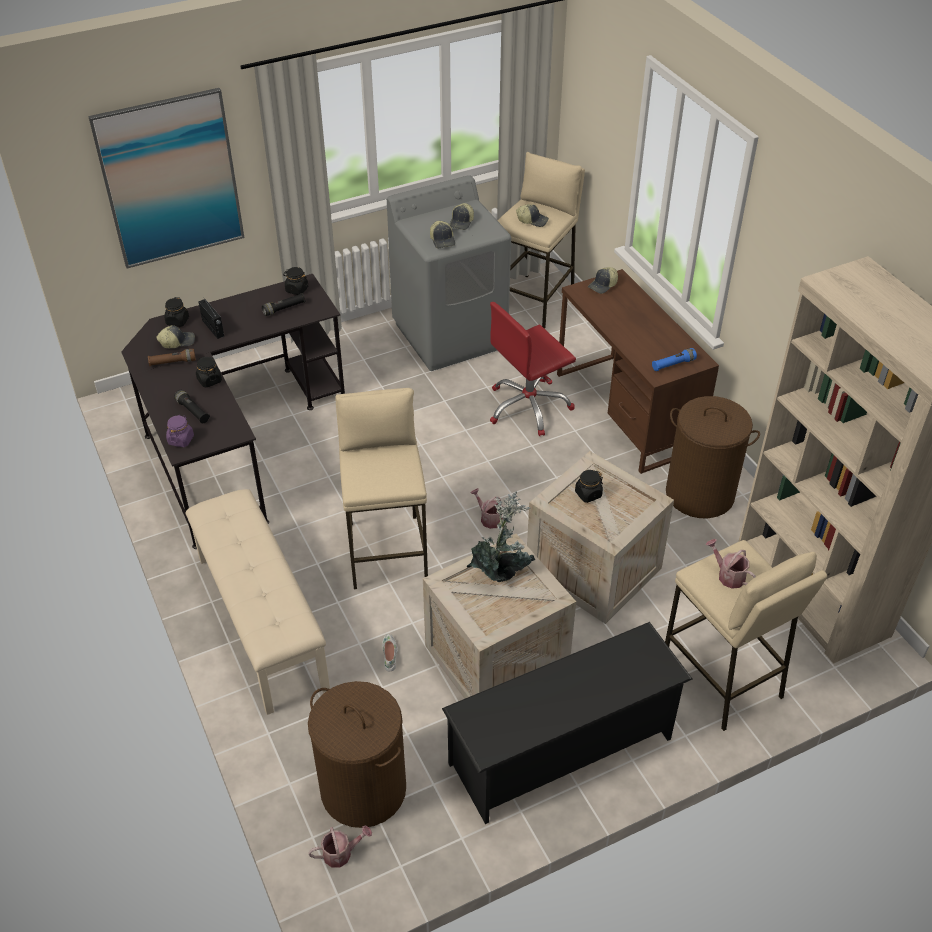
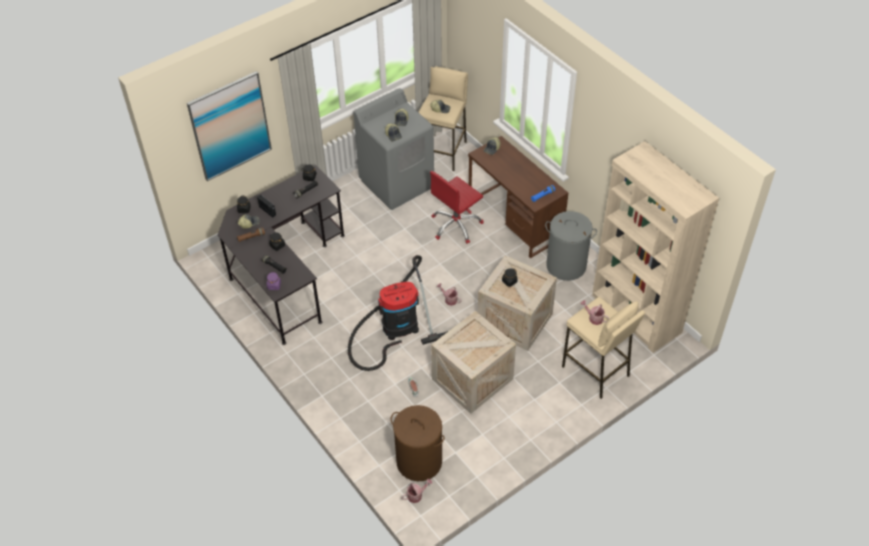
camera: 10 degrees left, 5 degrees up
(260, 622) = (335, 381): beige bench -> none
(387, 551) = (396, 328): beige stool -> vacuum cleaner
(501, 572) = (472, 334): potted plant -> none
(561, 751) = (518, 424): black shoe rack -> none
(700, 494) = (566, 265): brown laundry basket -> grey laundry basket

